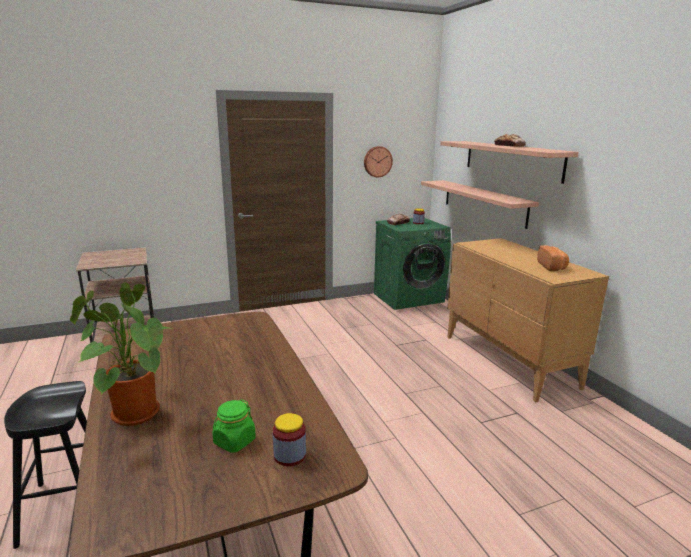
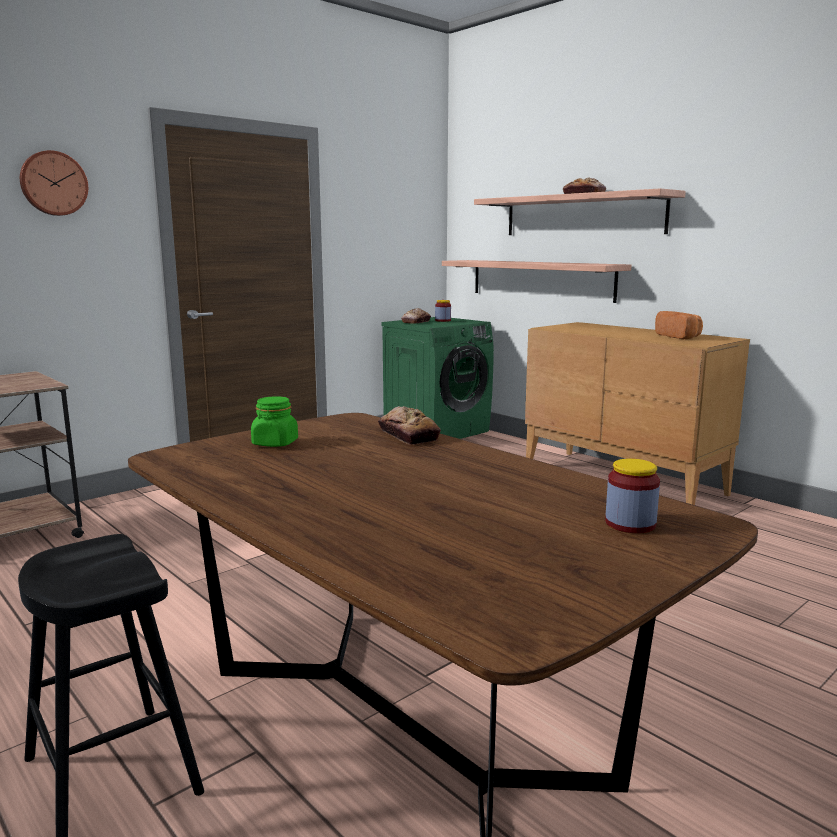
camera: 20 degrees left, 5 degrees down
(131, 413) = (325, 523): potted plant -> none
(234, 441) = (534, 525): green jar -> green jar (275, 443)
(266, 340) = (408, 435): none -> bread
(377, 161) = (378, 234): wall clock -> wall clock (53, 183)

